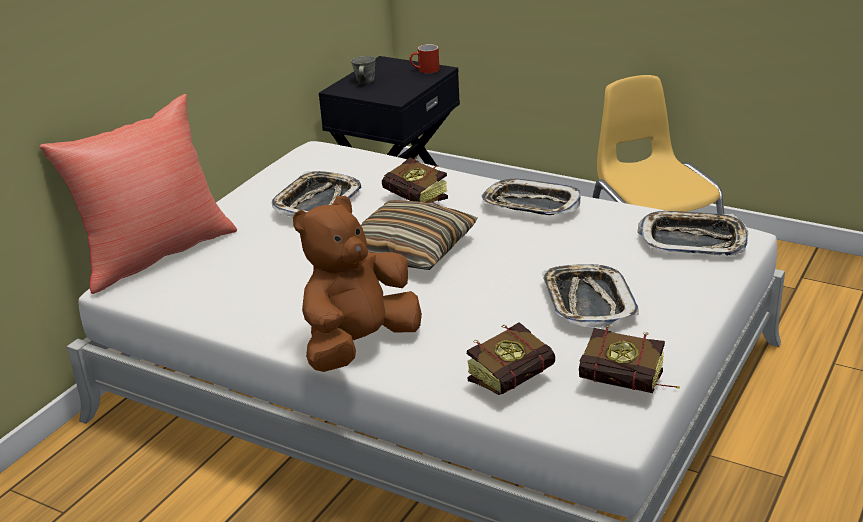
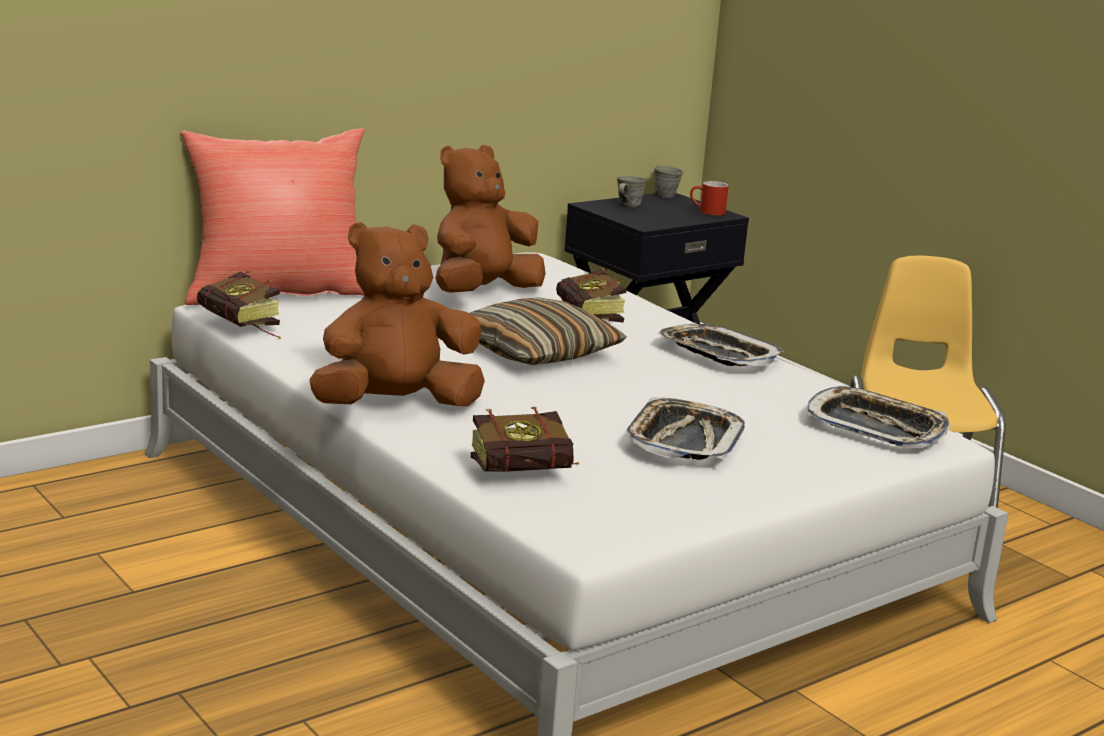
camera: 20 degrees right, 10 degrees down
(317, 201) = (482, 293): tray -> brown plush toy
(378, 61) = (664, 195): none -> grey mug
(630, 386) = (648, 514): book -> book (244, 328)

